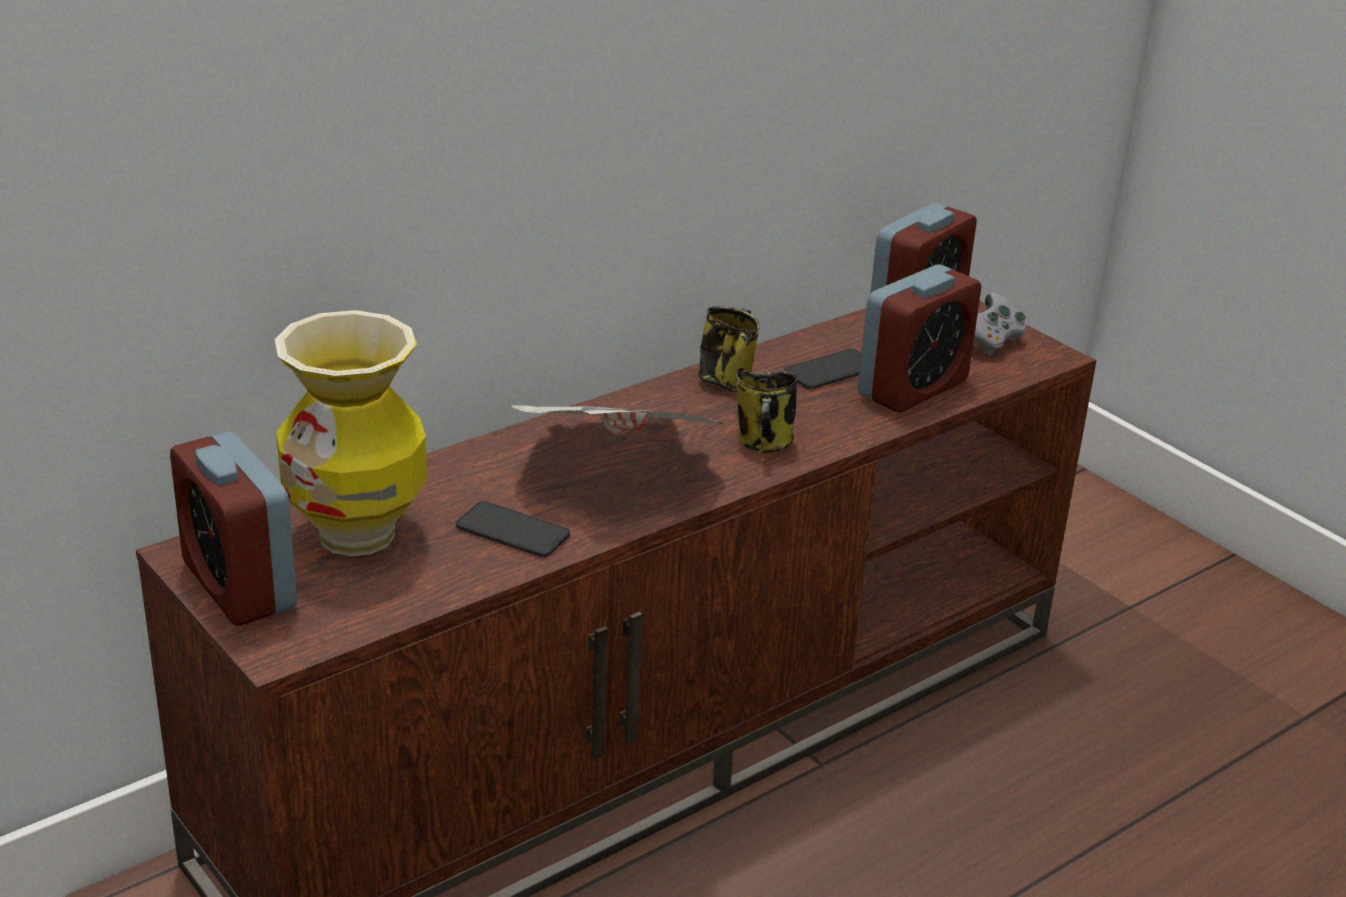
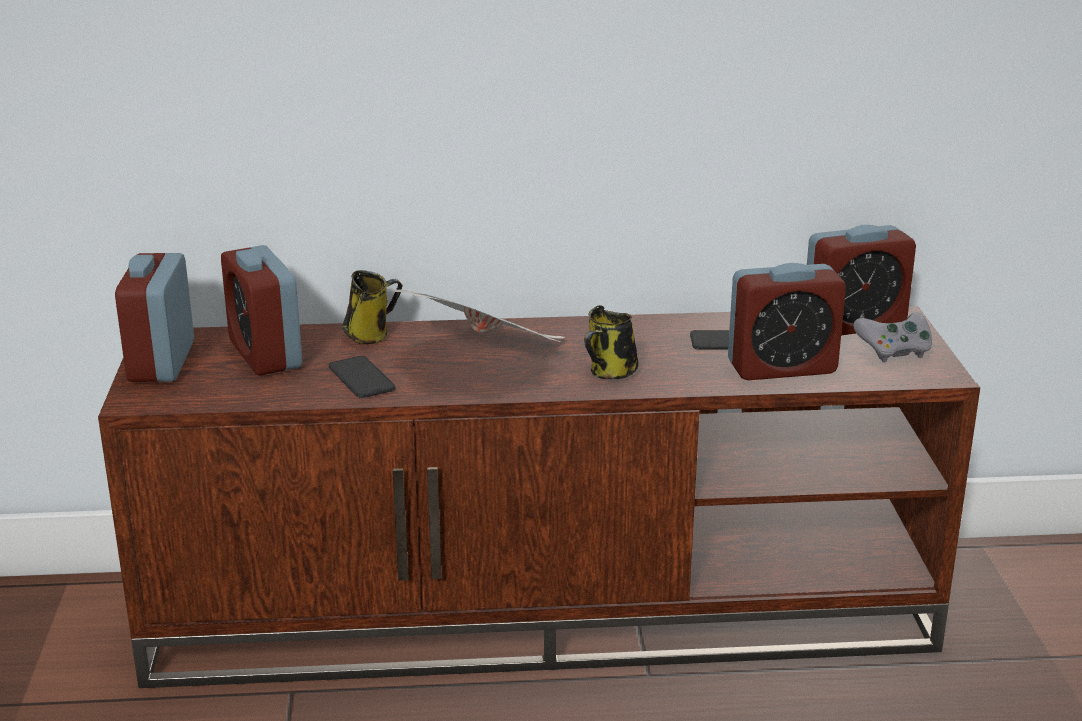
camera: 35 degrees right, 5 degrees down
(358, 535) = (265, 354): vase -> alarm clock
(727, 379) = (640, 328): mug -> mug (370, 335)

